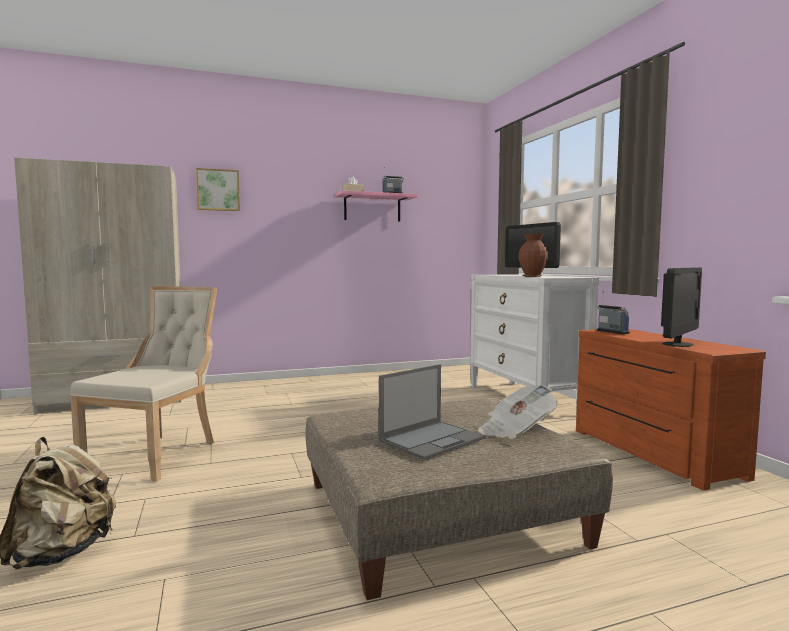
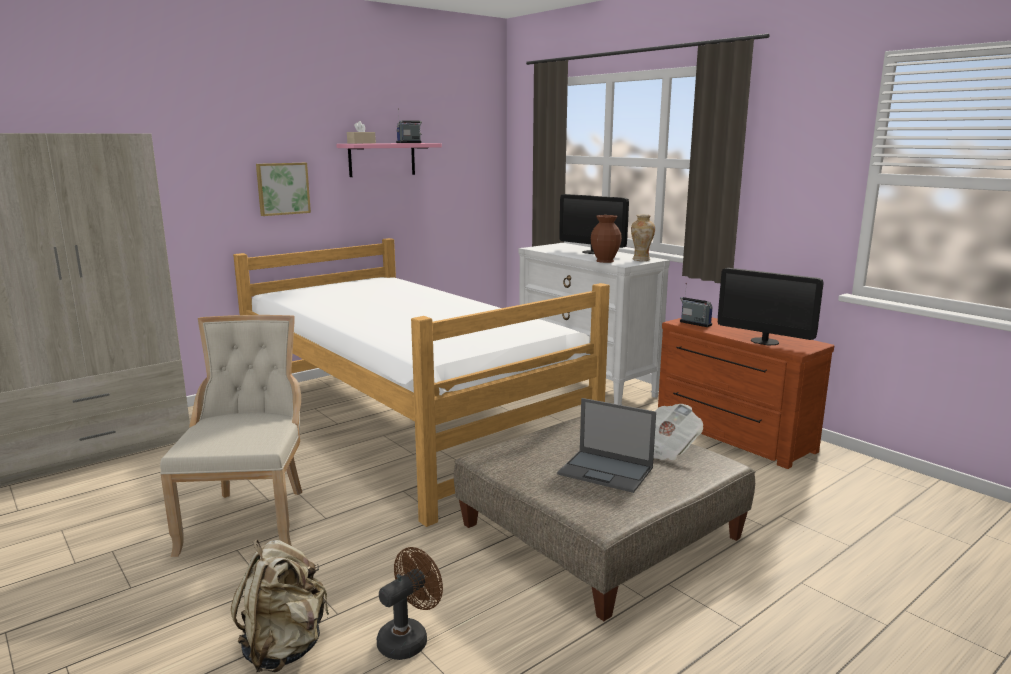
camera: 20 degrees left, 10 degrees up
(165, 570) = (408, 638): none -> brown fan
(218, 190) = (186, 147): picture -> picture (282, 188)
(345, 408) = (407, 421): none -> bed
(432, 439) = (606, 471): laptop -> laptop turned 90 degrees clockwise
(569, 277) = (641, 260): none -> vase
(677, 344) = (764, 341): monitor -> monitor turned 105 degrees clockwise

